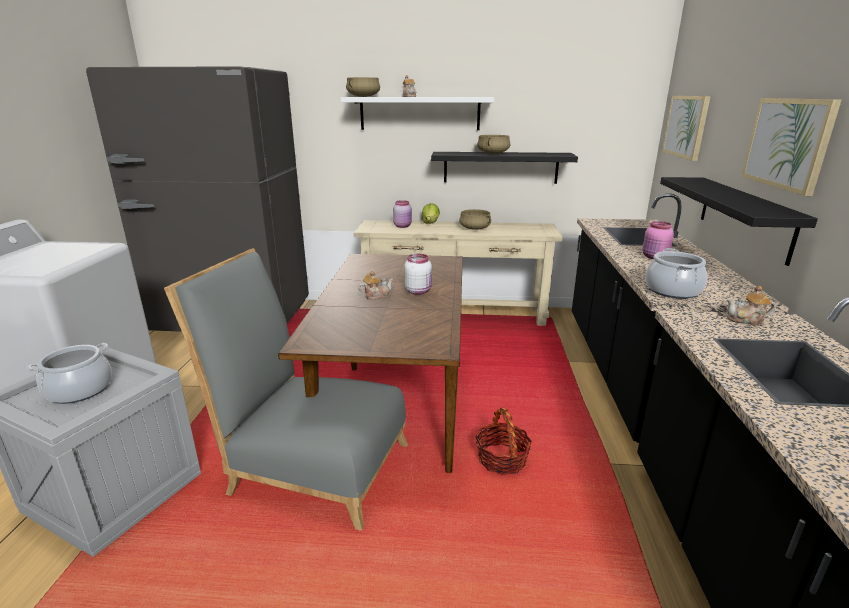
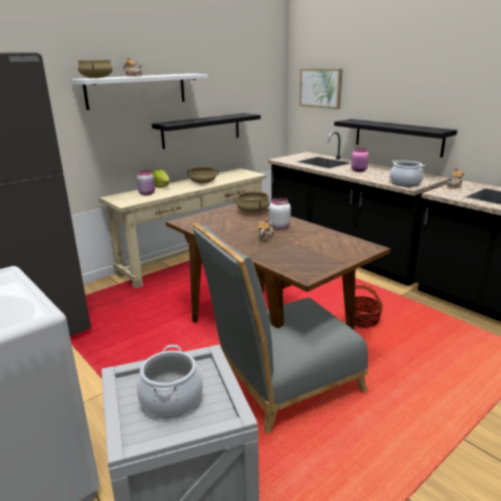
camera: 45 degrees left, 0 degrees up
(493, 153) = (202, 119): beige cooking pot -> beige cooking pot (253, 211)
(788, 143) = (423, 93): picture -> none

